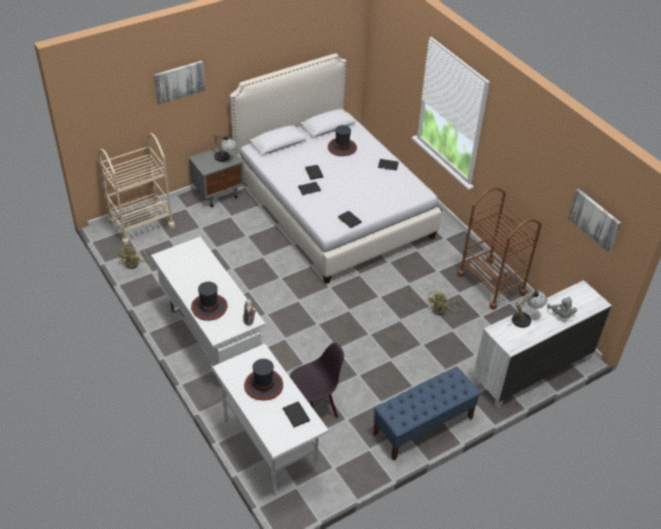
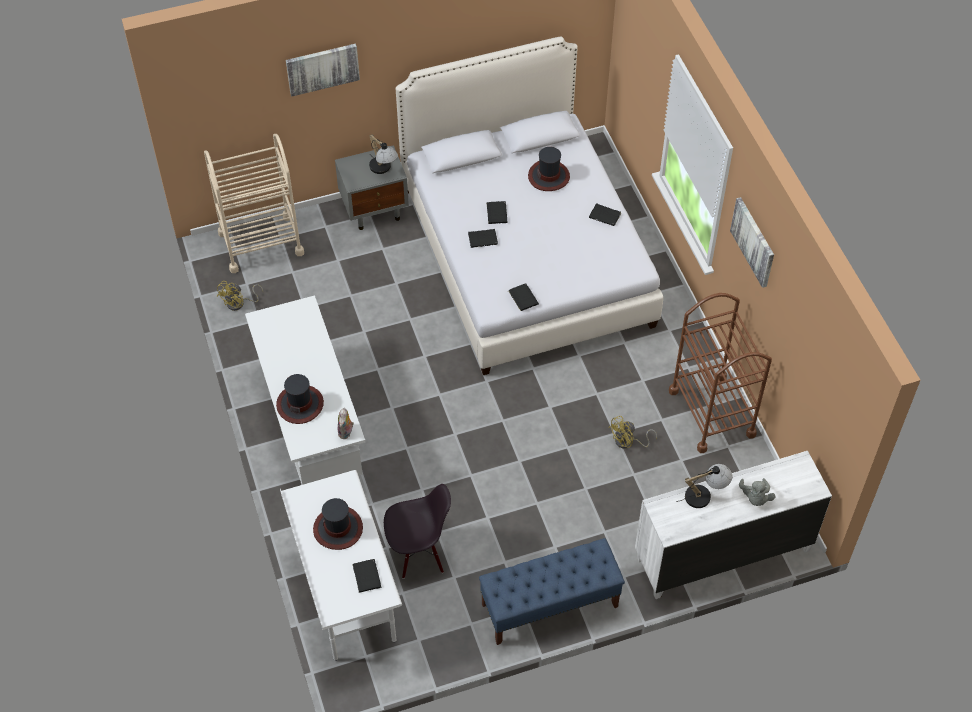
camera: 15 degrees right, 10 degrees up
(595, 219) = (824, 380): picture -> picture (753, 241)

